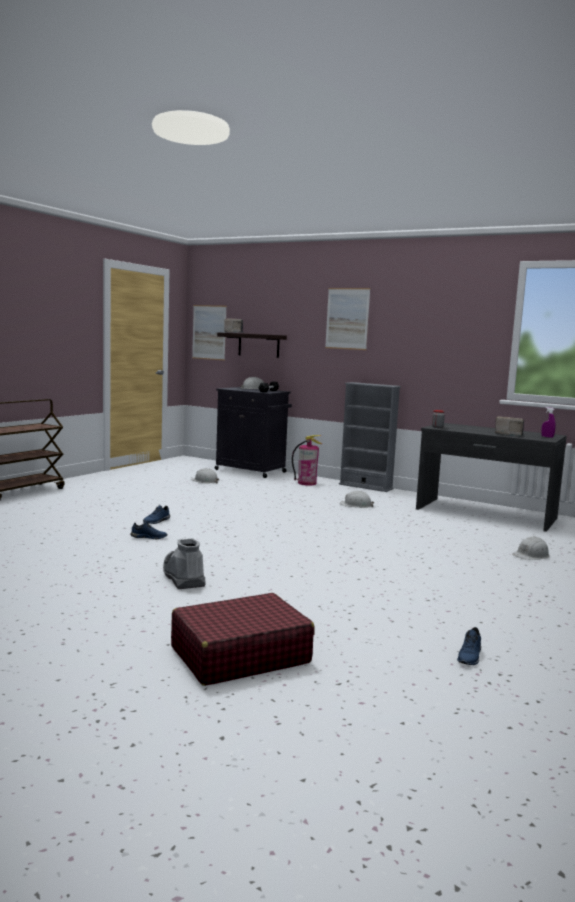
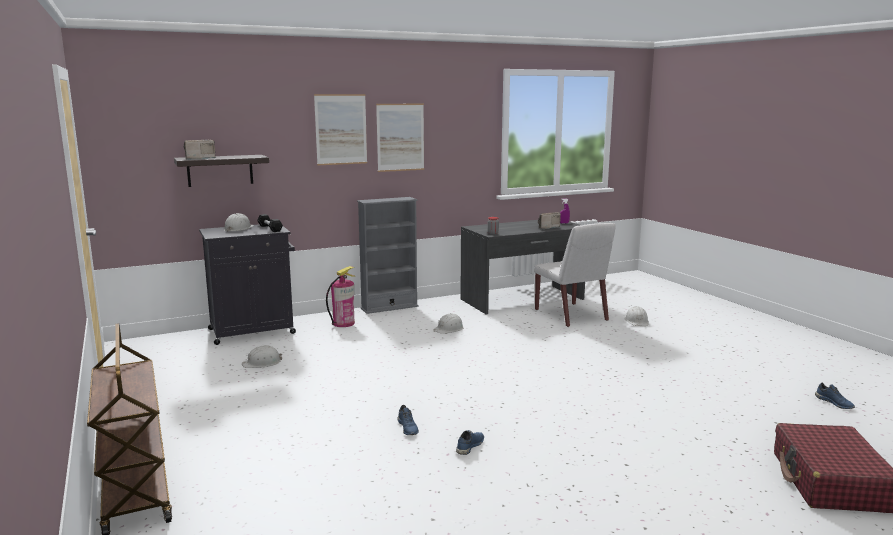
camera: 55 degrees left, 5 degrees up
(183, 577) = (622, 460): grey boot -> none
(209, 332) = (129, 159): picture -> picture (400, 137)
(485, 532) = (571, 315): none -> white chair

